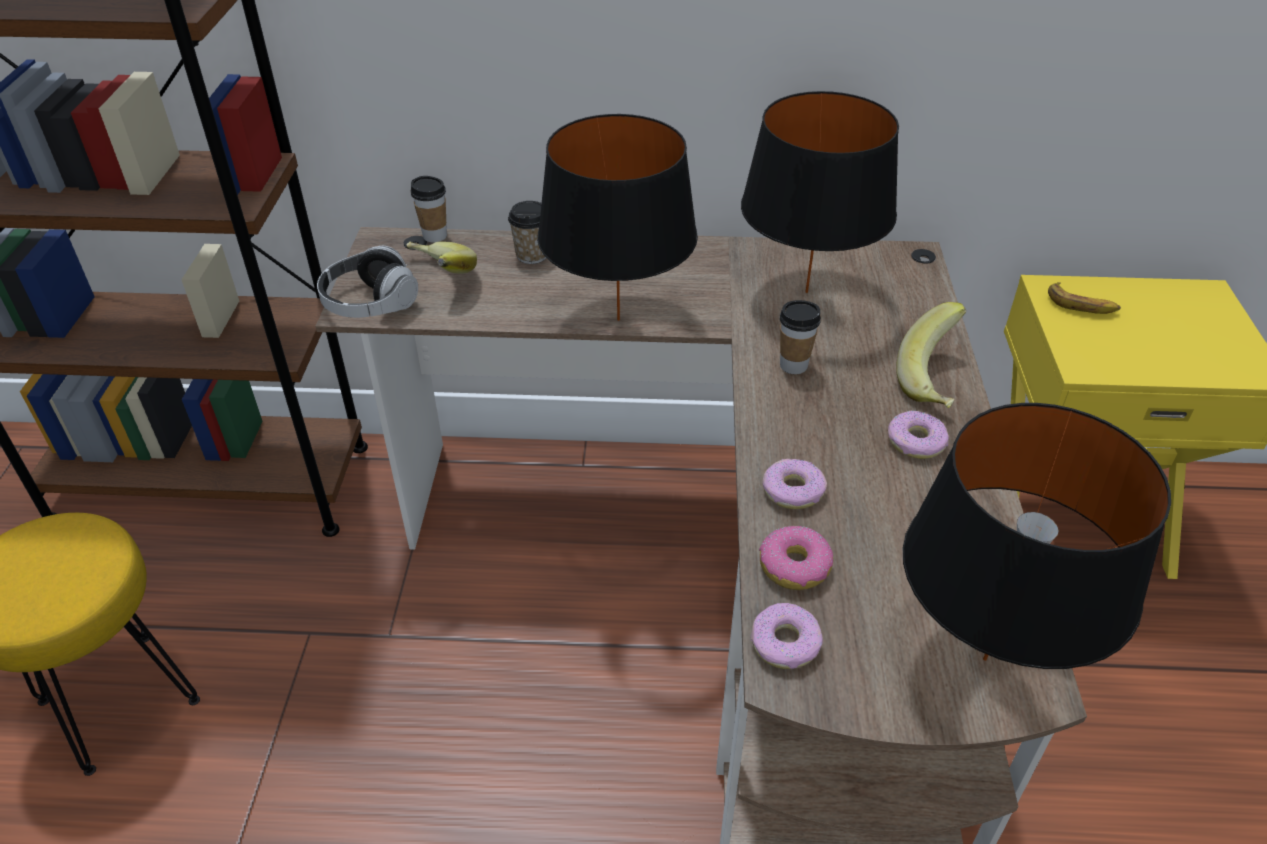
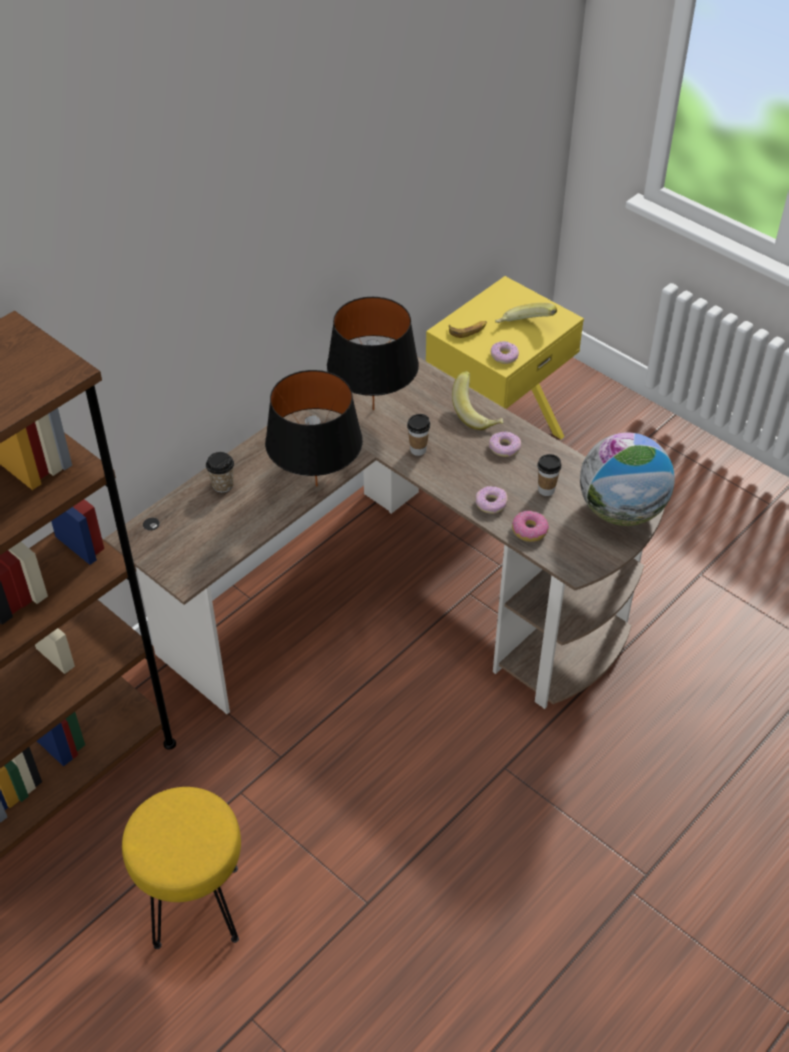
camera: 50 degrees left, 5 degrees up
(370, 304) = (190, 570): headphones -> none
(435, 236) = (156, 512): cup -> cup (546, 490)
(439, 277) = (198, 531): banana -> banana (524, 327)
(785, 643) = (562, 558): donut -> donut (504, 356)
(985, 659) = (621, 511): black table lamp -> globe

